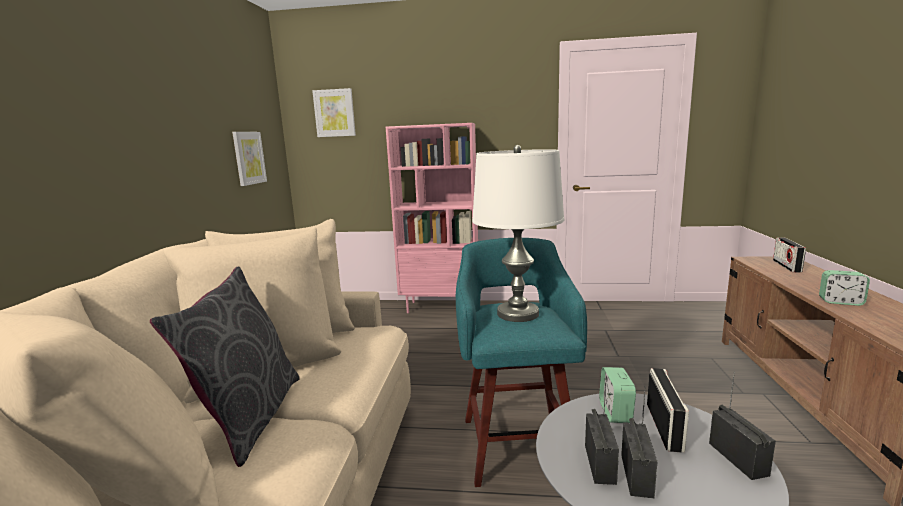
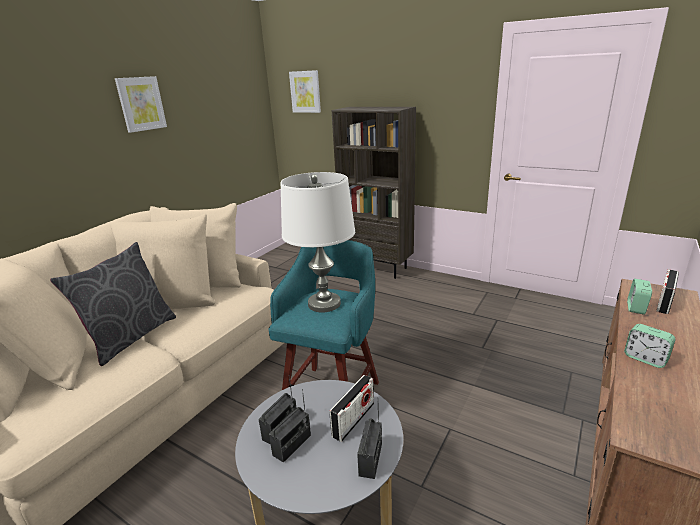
camera: 25 degrees right, 10 degrees up
(249, 158) = (231, 133): picture -> picture (141, 104)
(441, 307) = (377, 268): pink bookcase -> brown bookcase
(615, 412) = (335, 398): alarm clock -> alarm clock (636, 308)

